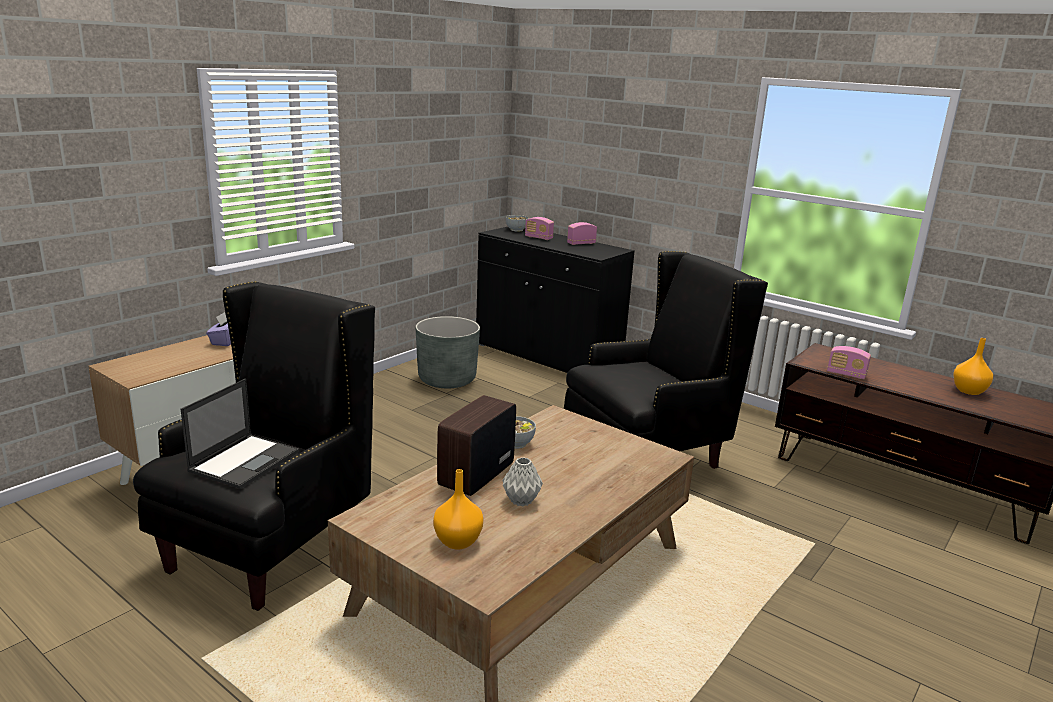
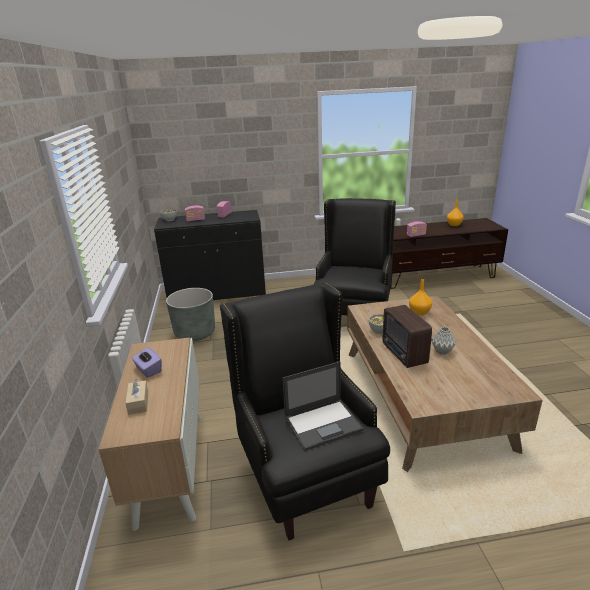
camera: 45 degrees left, 5 degrees up
(168, 355) = (138, 402): none -> beige tissue box
(245, 461) = (323, 423): laptop -> laptop turned 90 degrees clockwise
(457, 542) = (469, 384): orange vase -> orange vase (419, 313)

